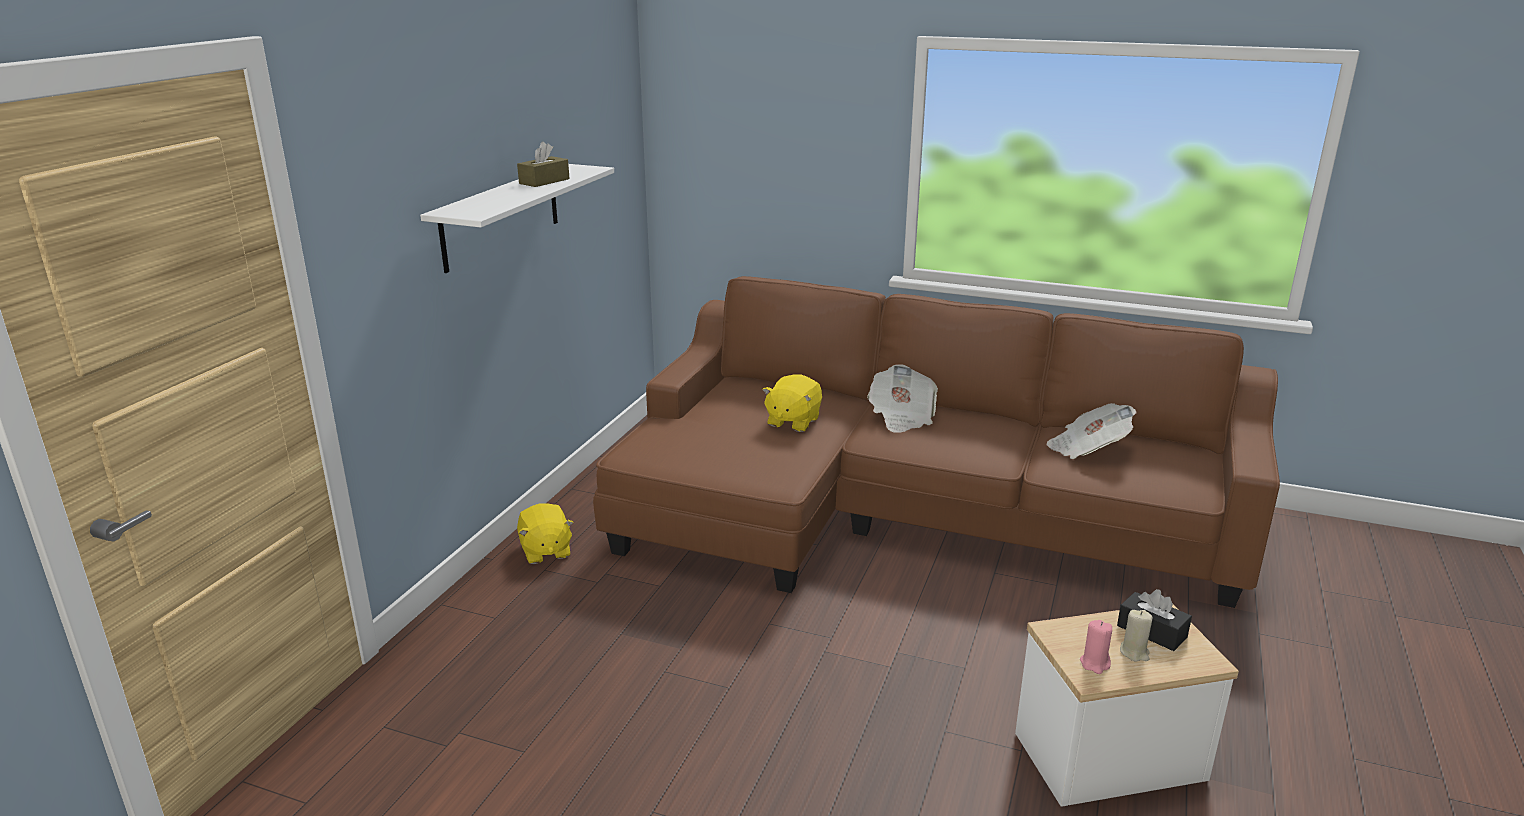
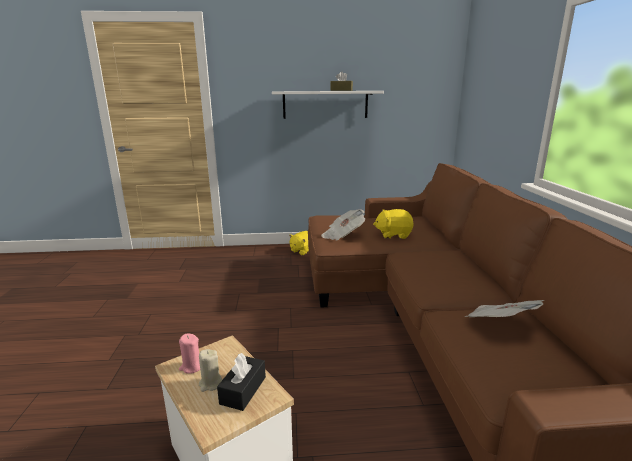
camera: 65 degrees right, 5 degrees down
(901, 417) = (441, 256): newspaper -> newspaper (342, 235)

